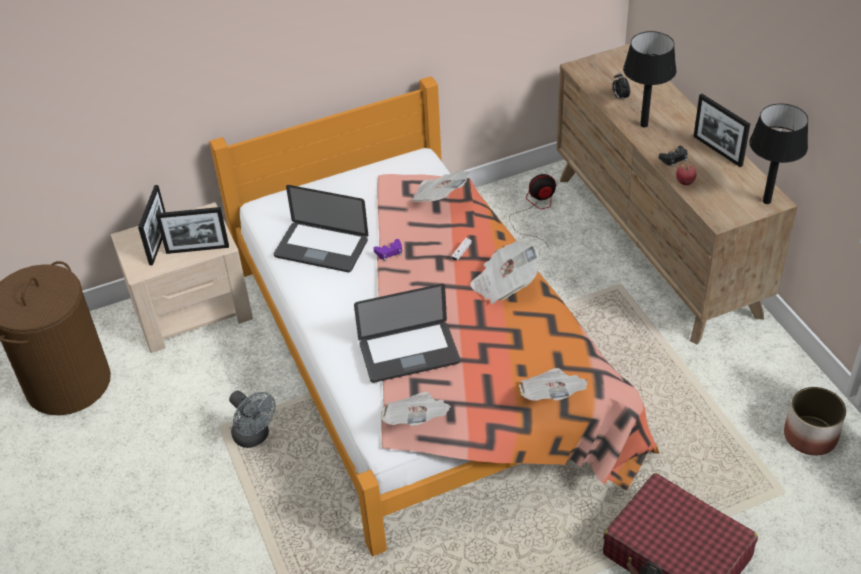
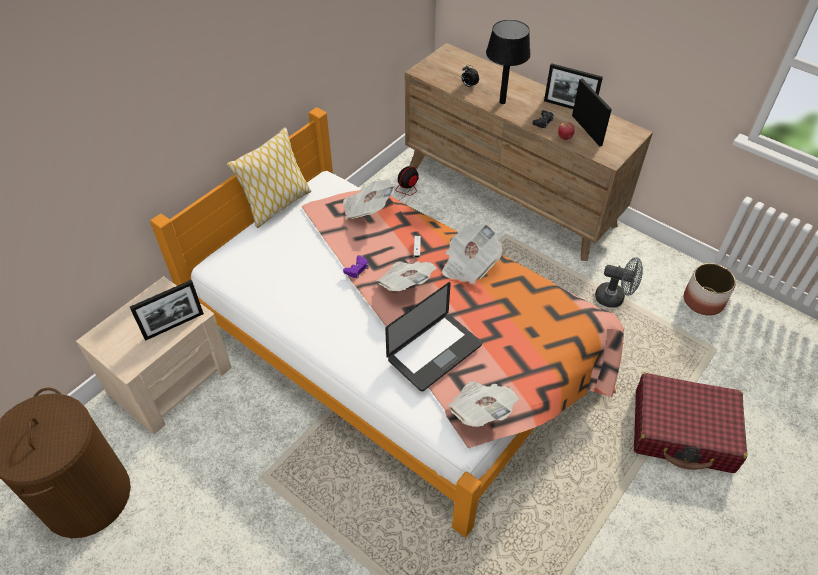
camera: 30 degrees left, 5 degrees up
(159, 243) = (132, 333): picture frame -> picture frame (586, 130)
(255, 437) = (298, 474): grey fan -> grey fan (614, 298)
(321, 248) = (293, 286): laptop -> none
(356, 167) = (277, 205): none -> pillow
(552, 396) = (570, 345): newspaper -> newspaper (406, 284)
(766, 201) = (630, 134): black table lamp -> none

